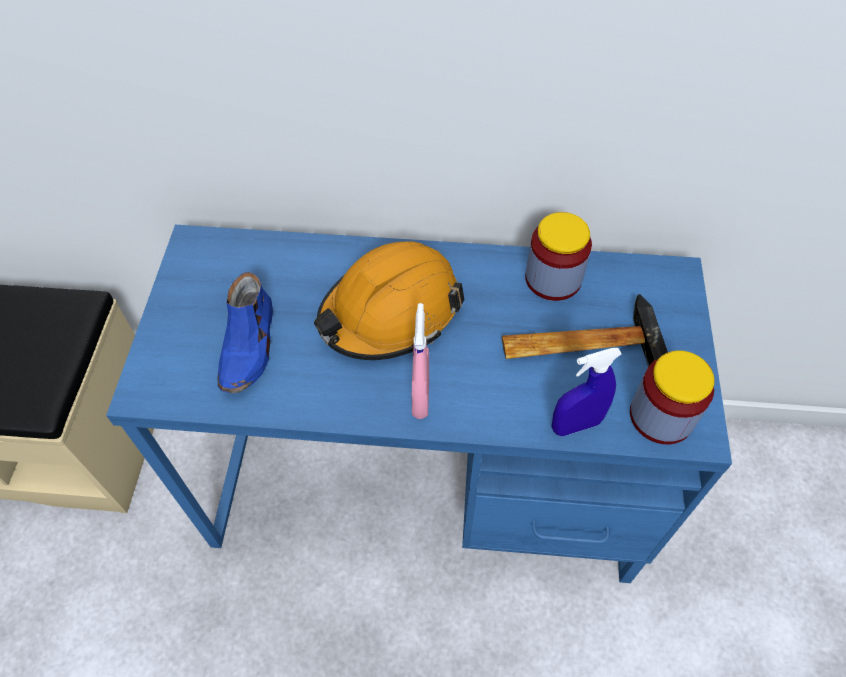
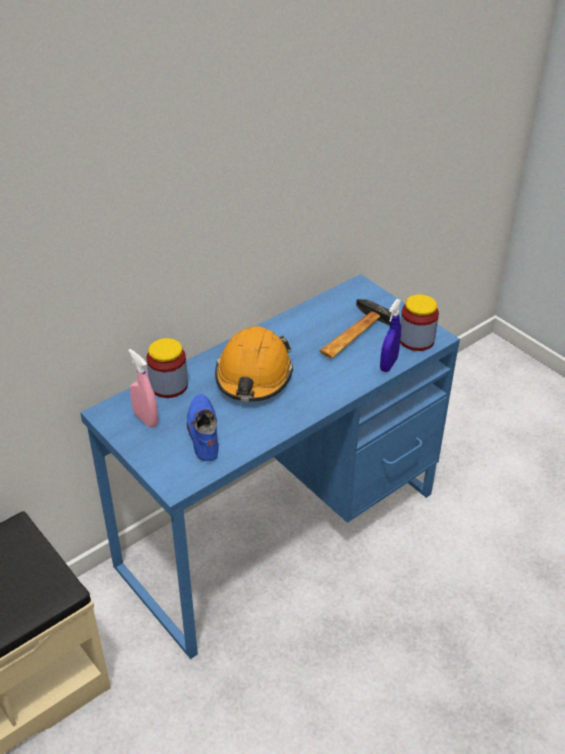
camera: 45 degrees left, 15 degrees down
(249, 345) = (203, 432): blue shoe -> blue shoe turned 150 degrees counterclockwise
(420, 398) = (313, 398): pink spray bottle -> pink spray bottle (146, 419)
(553, 278) = (309, 318): jar -> jar (169, 385)

